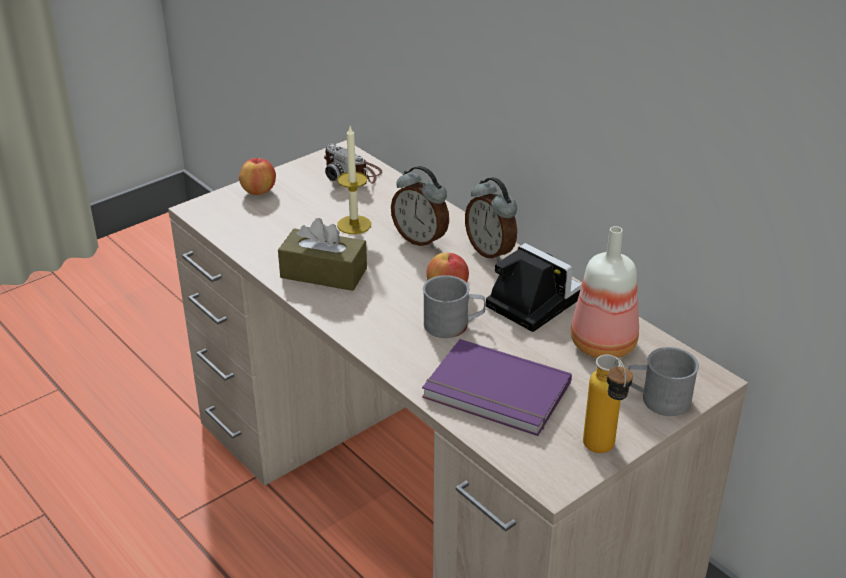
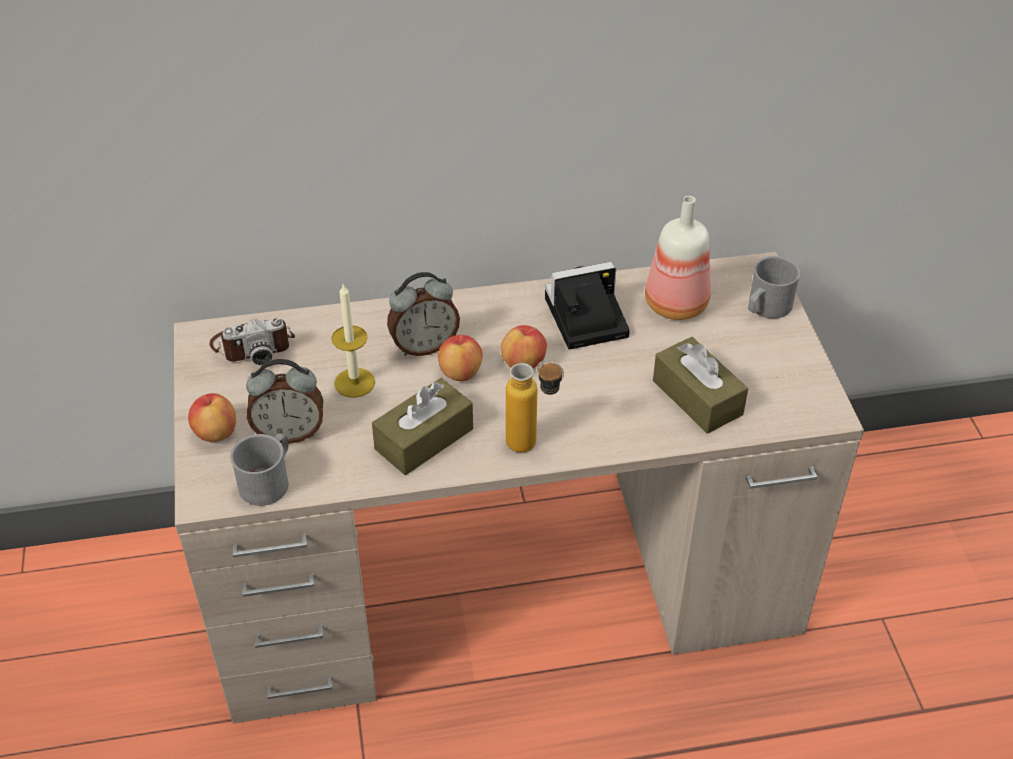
camera: 60 degrees left, 10 degrees up
(408, 265) = (460, 373): none -> apple
(453, 325) = (581, 382): grey mug -> grey mug (268, 481)
(491, 252) = (485, 308): alarm clock -> alarm clock (289, 432)
(495, 393) = (697, 397): purple book -> brown tissue box
(603, 453) = (810, 369): bottle -> bottle (533, 445)

